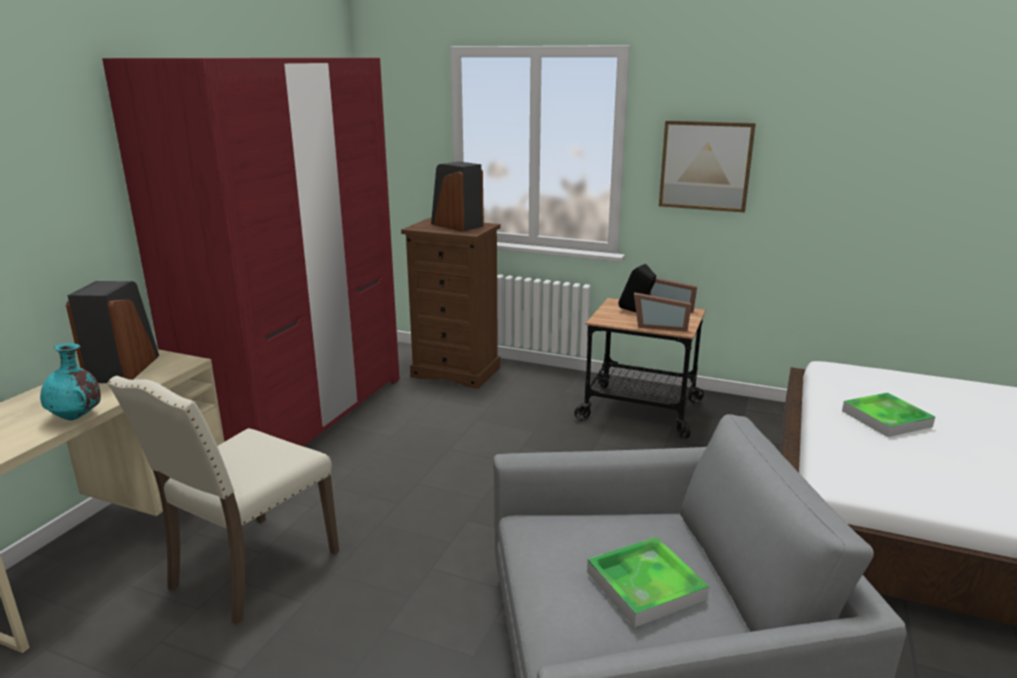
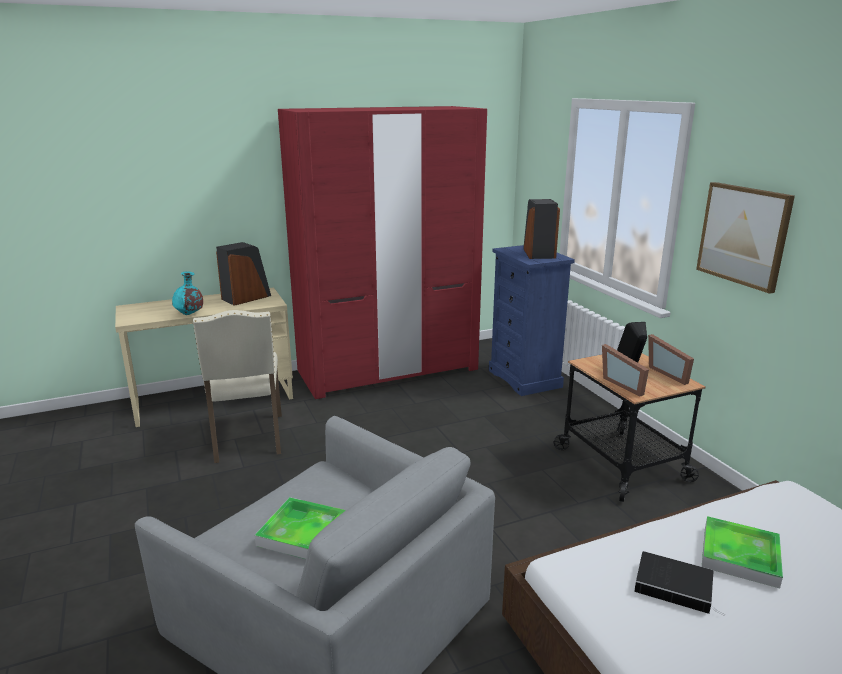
camera: 45 degrees right, 0 degrees up
(250, 570) = (247, 439): beige chair -> beige chair turned 90 degrees counterclockwise
(456, 372) = (525, 379): brown dresser -> blue dresser
(900, 457) = (676, 586): none -> book

